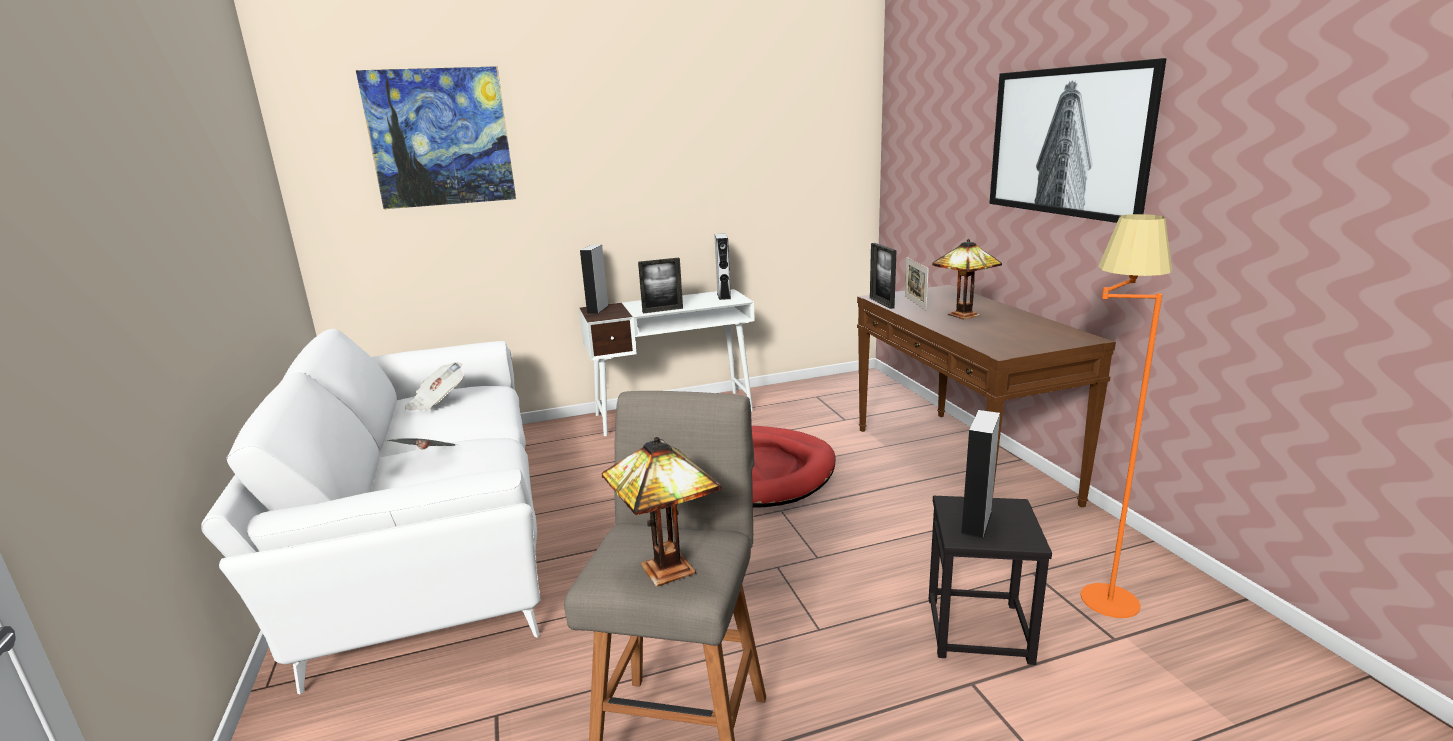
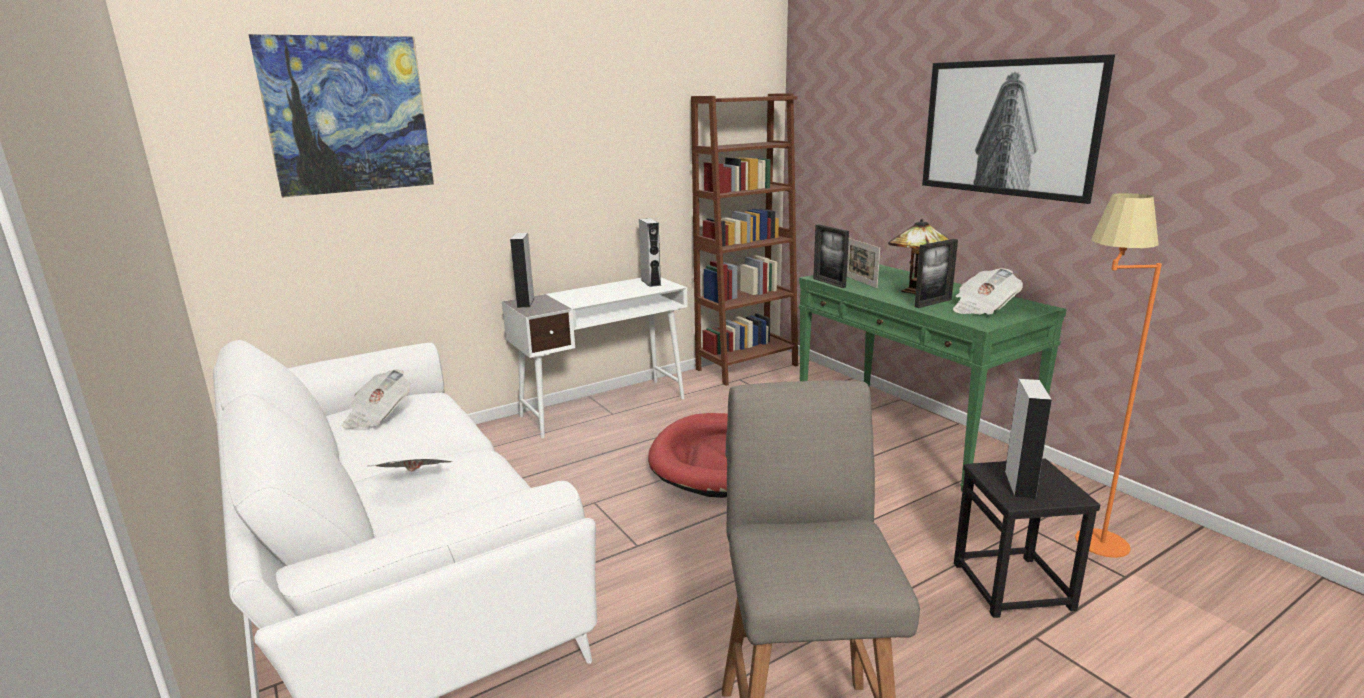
camera: 15 degrees left, 0 degrees up
(662, 310) = (599, 300): picture frame -> picture frame (933, 303)
(664, 568) = (833, 565): table lamp -> none
(830, 385) = (746, 367): none -> brown bookcase
(960, 464) = (909, 433): brown console table -> green console table
(1018, 337) = (982, 309): none -> newspaper

